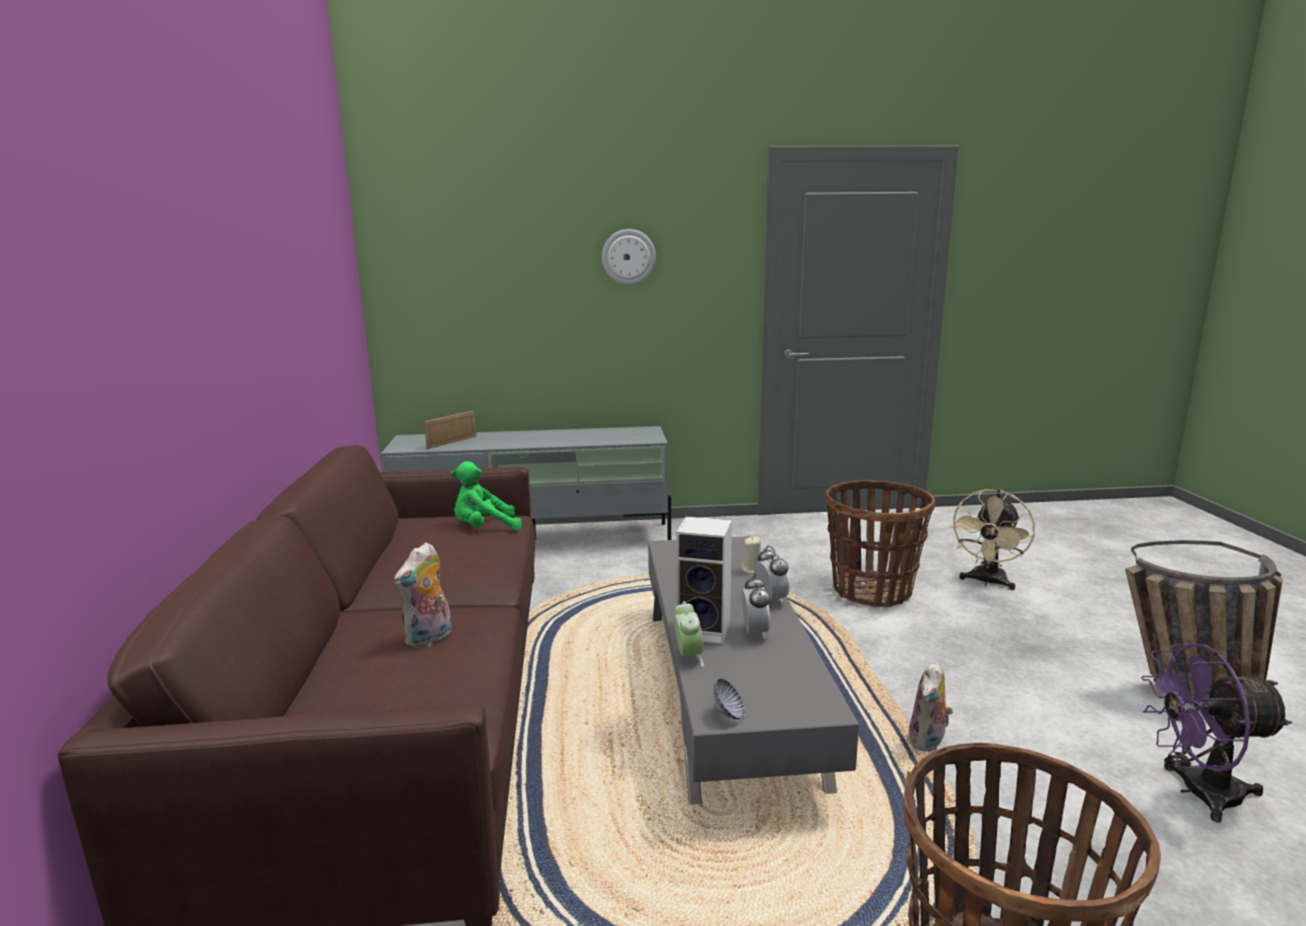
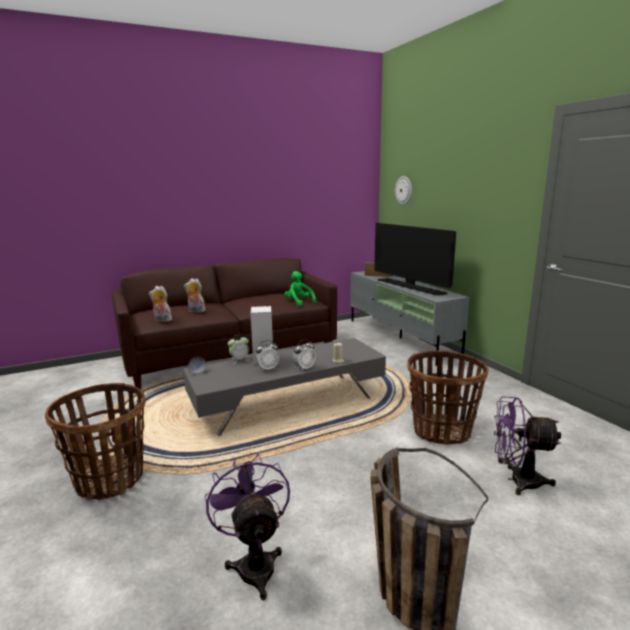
camera: 70 degrees right, 0 degrees up
(560, 438) = (410, 286): none -> television
(628, 257) = (469, 187): wall clock -> wall clock (404, 190)
(928, 742) = (269, 459): plush toy -> plush toy (161, 320)
(987, 582) = (517, 480): beige fan -> purple fan

